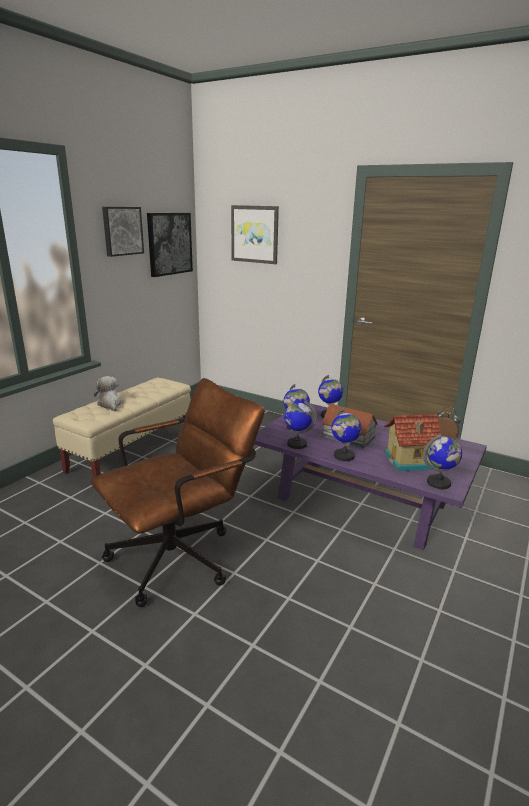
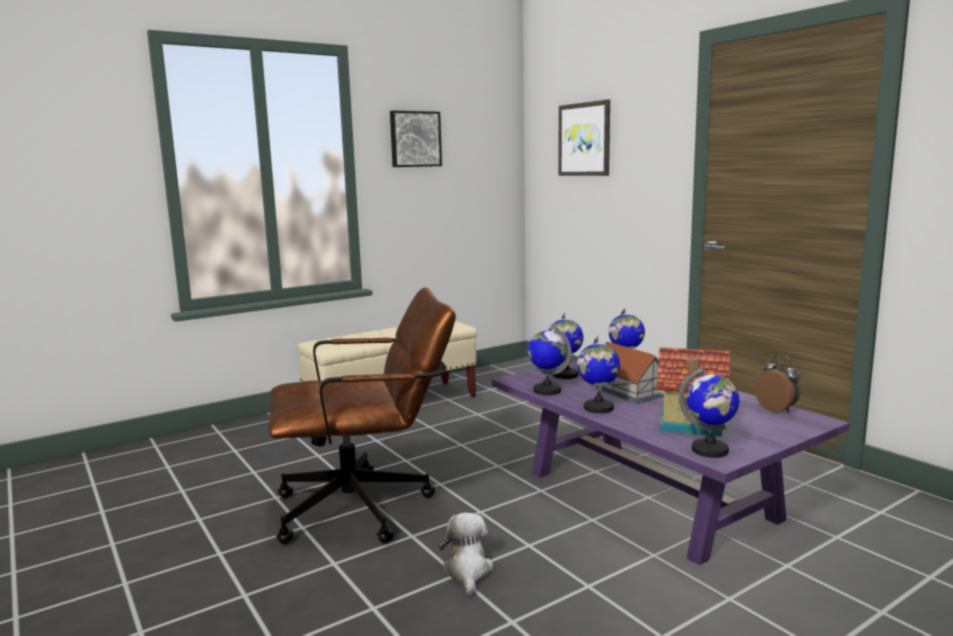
camera: 25 degrees right, 10 degrees down
(110, 404) = (366, 336): plush toy -> plush toy (468, 571)
(169, 244) = (482, 157): picture -> none

